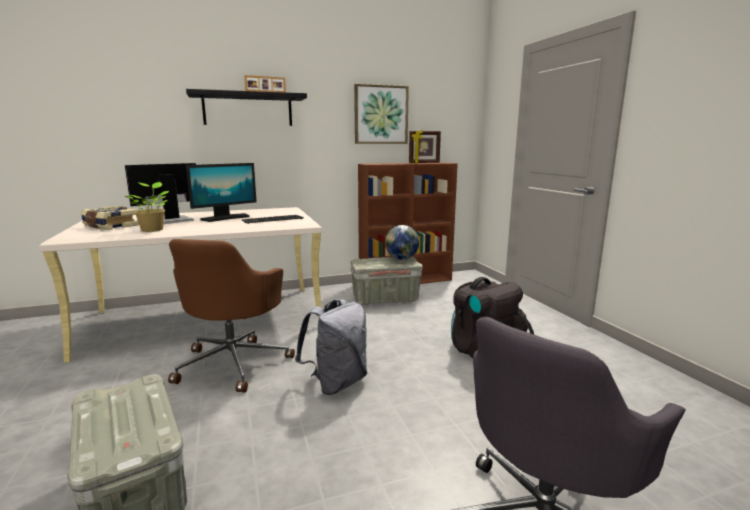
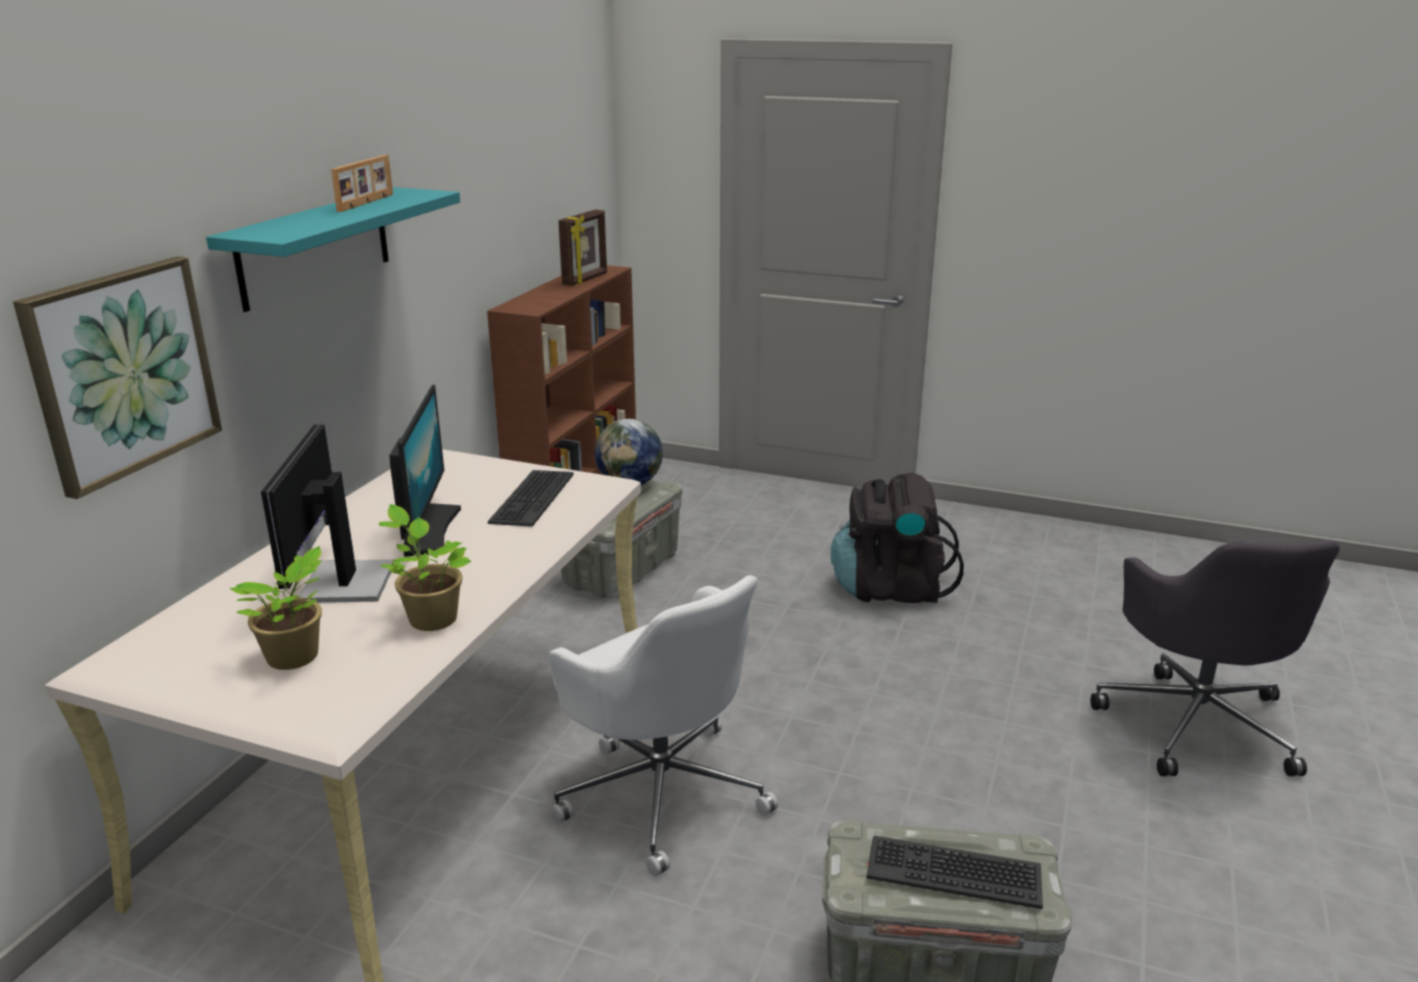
camera: 50 degrees left, 10 degrees up
(110, 226) = (296, 658): book -> potted plant
(119, 419) = (954, 872): none -> keyboard
(234, 363) = (661, 791): brown office chair -> white office chair
(248, 110) = (315, 247): black shelf -> turquoise shelf
(336, 383) = (837, 723): grey backpack -> none
(381, 115) = (503, 193): picture -> picture (122, 372)

